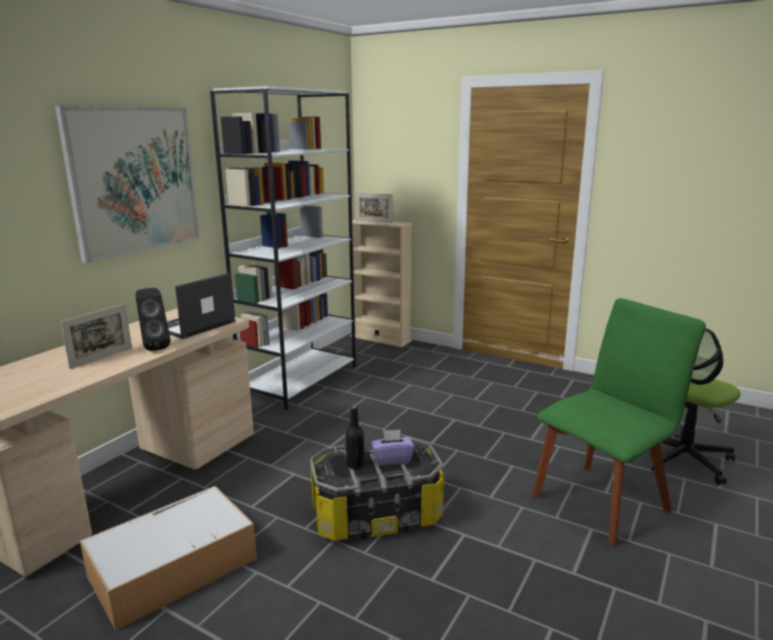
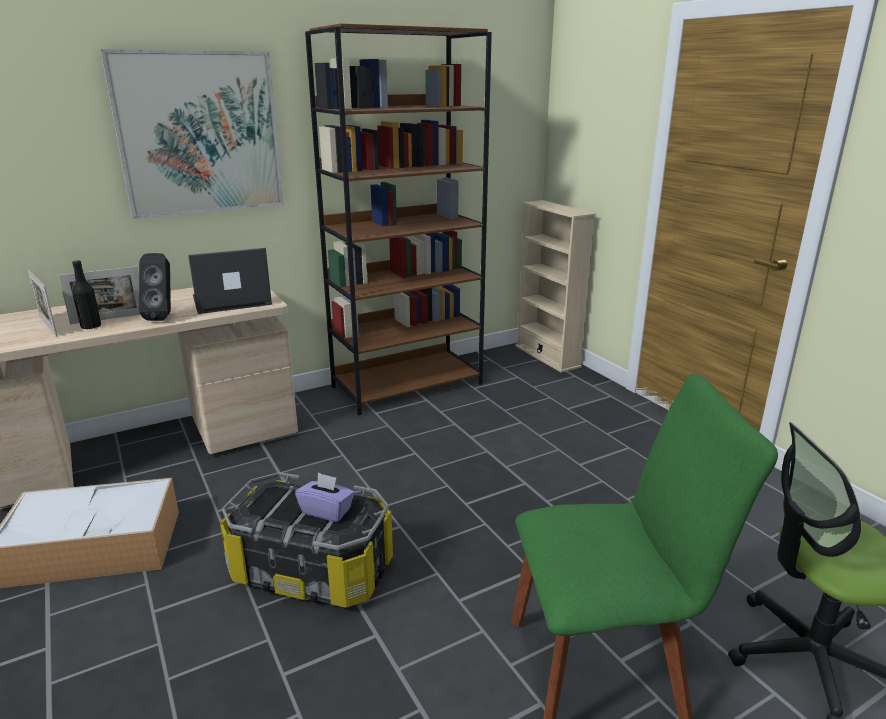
camera: 30 degrees right, 5 degrees up
(300, 380) = (407, 385): white bookcase -> brown bookcase
(355, 465) = (284, 503): black bottle -> black bottle (91, 326)
(374, 222) = (550, 206): picture frame -> picture frame (48, 326)

